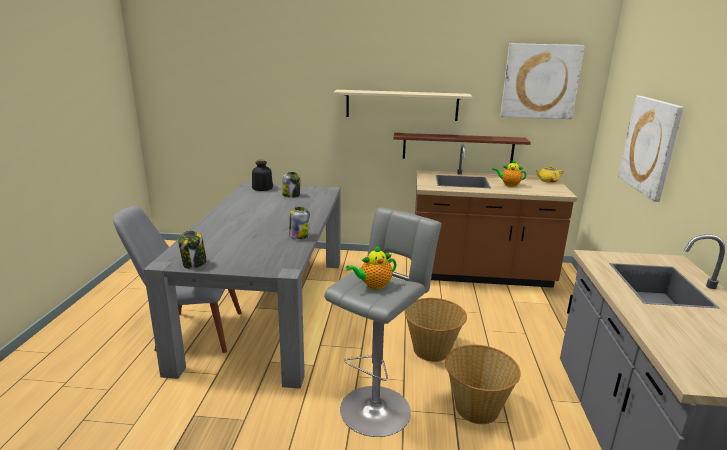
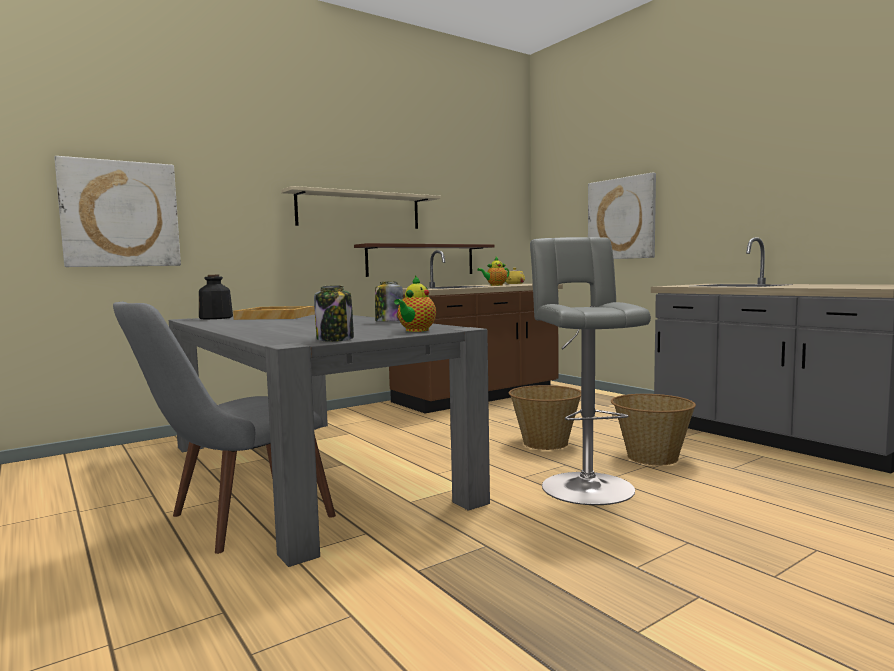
camera: 40 degrees left, 15 degrees down
(291, 195) = (276, 316): jar -> beige tray
(373, 285) = (589, 306): teapot -> teapot (416, 330)
(540, 81) = (483, 187): picture -> picture (120, 214)

